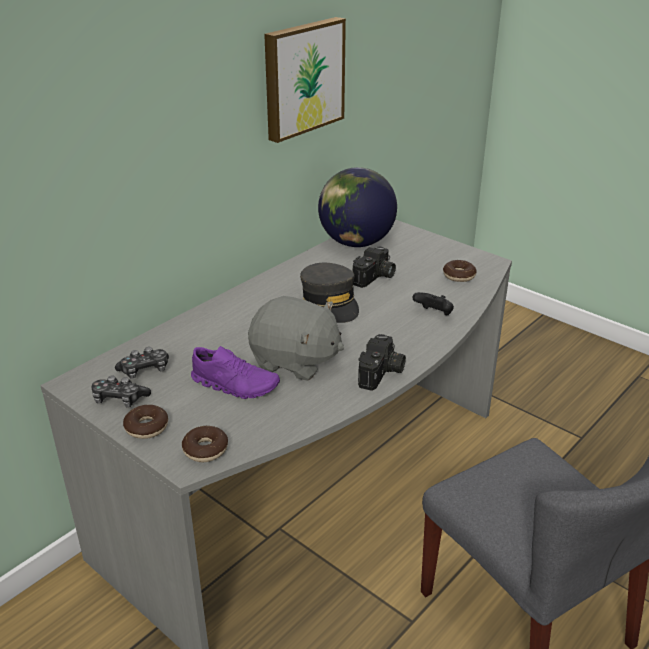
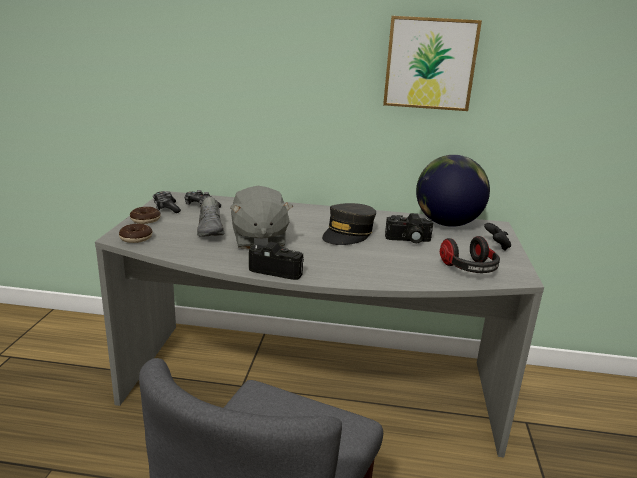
camera: 55 degrees right, 10 degrees down
(235, 385) = (211, 230): purple shoe -> grey shoe
(382, 374) = (278, 269): camera -> camera turned 150 degrees counterclockwise
(434, 314) = (390, 271): black game controller -> black game controller (496, 246)
(459, 276) = (469, 269): donut -> headphones

